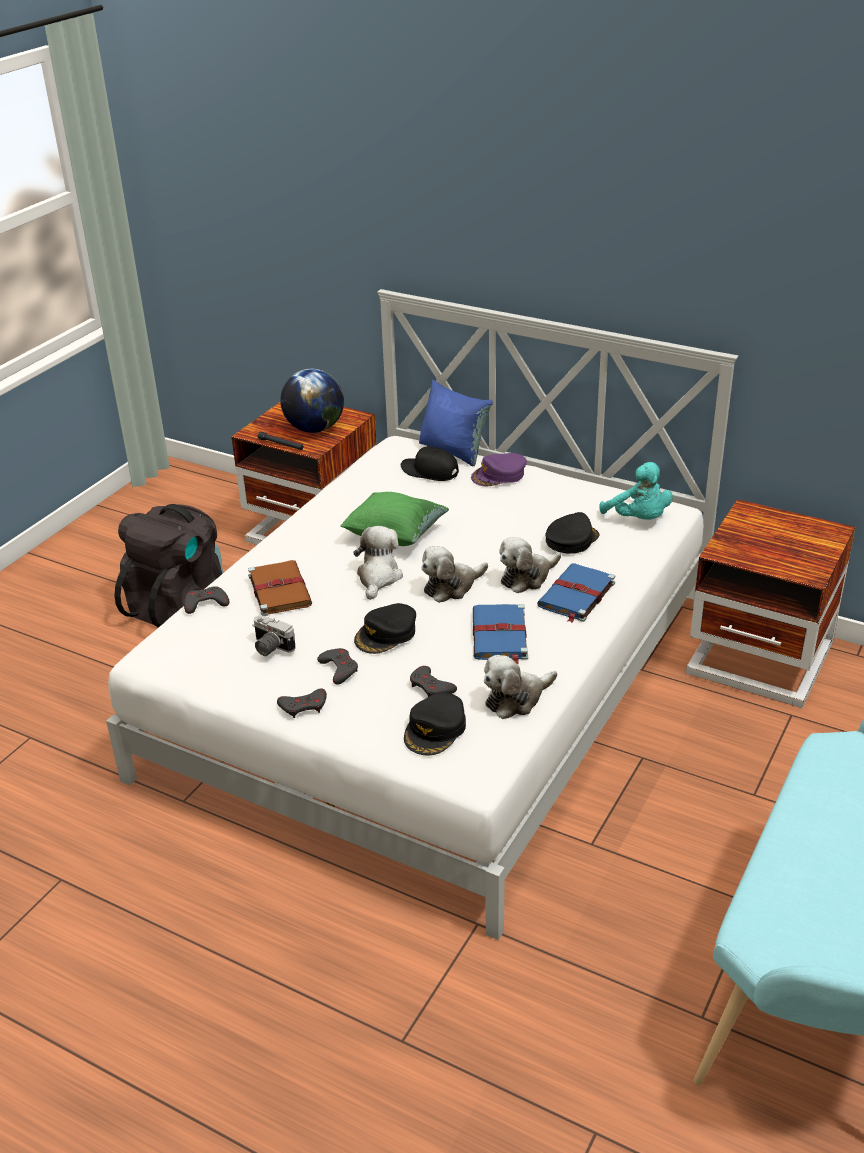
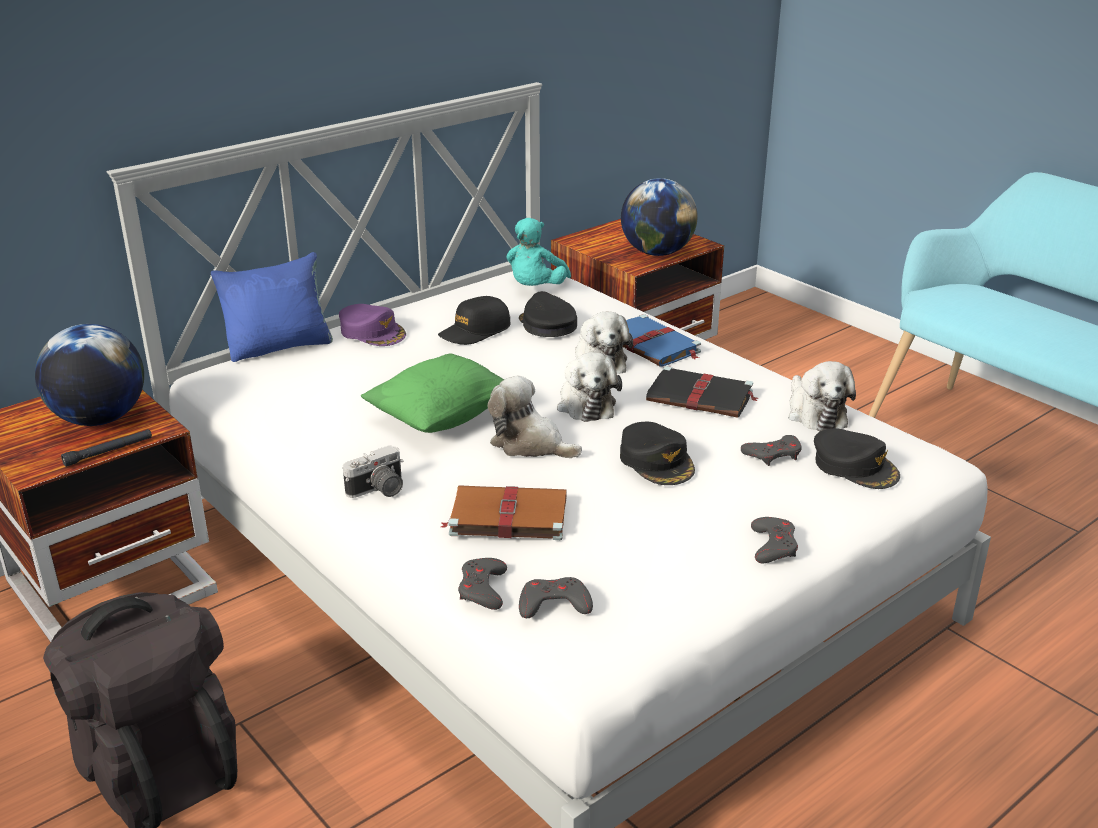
camera: 70 degrees left, 5 degrees down
(270, 648) = (641, 545): camera -> camera (379, 491)
(339, 669) = (708, 506): grey game controller -> grey game controller (554, 604)
(429, 471) = (312, 368): black cap -> black cap (475, 331)
(499, 475) = (372, 332): purple cap -> purple cap turned 45 degrees counterclockwise
(500, 636) = (701, 397): blue book -> black book
(638, 519) = (535, 289): turquoise plush toy -> turquoise plush toy turned 120 degrees clockwise
(763, 556) = (657, 253): none -> globe

